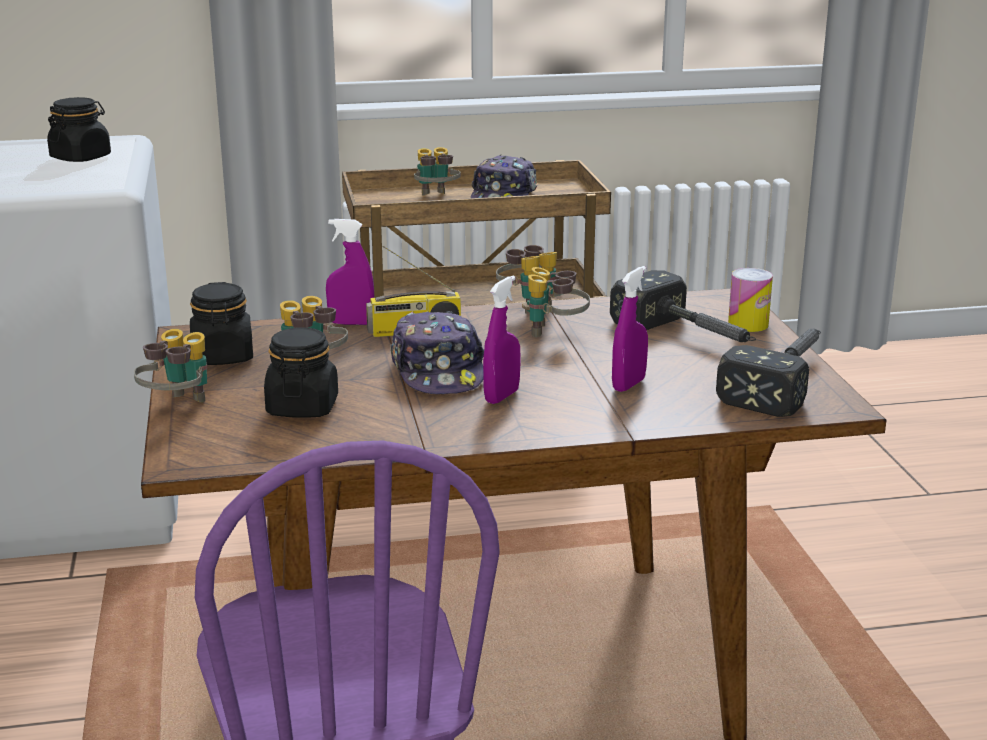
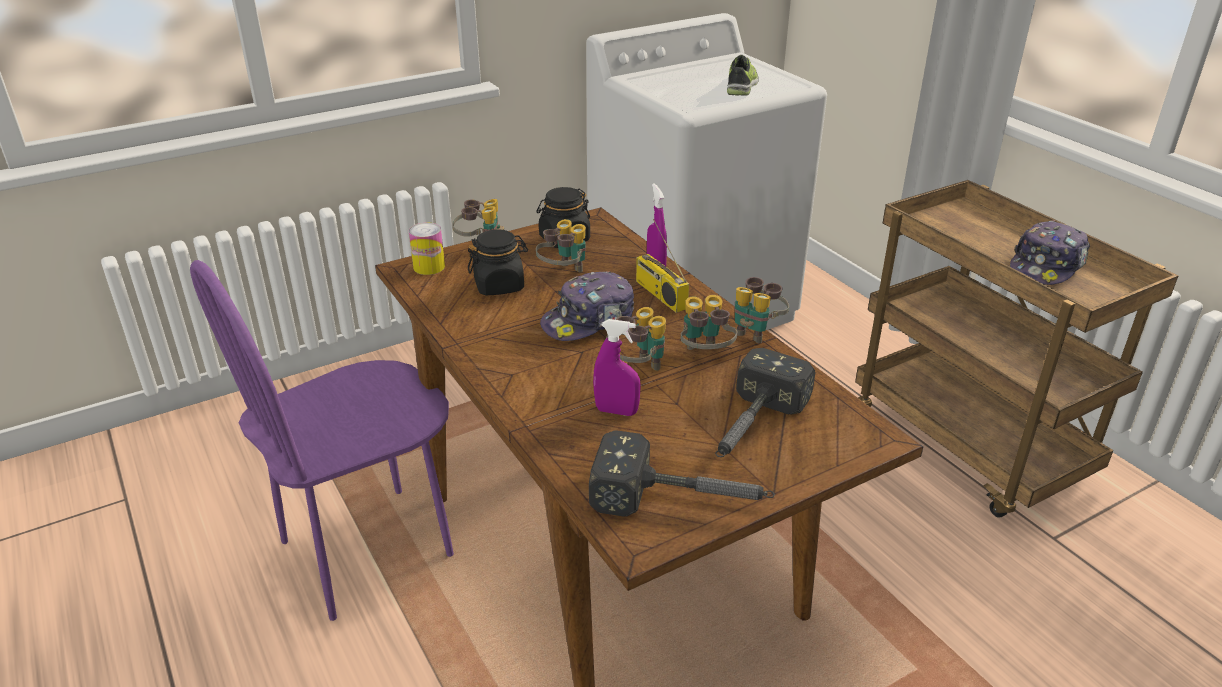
camera: 70 degrees right, 10 degrees up
(81, 157) = (742, 86): black jar -> shoe
(436, 197) = (996, 236): binoculars -> binoculars (637, 368)
(501, 396) = (559, 356): purple spray bottle -> none
(504, 196) = (1046, 266): cap -> cap turned 45 degrees counterclockwise
(748, 324) = (811, 459): can -> can (429, 267)

